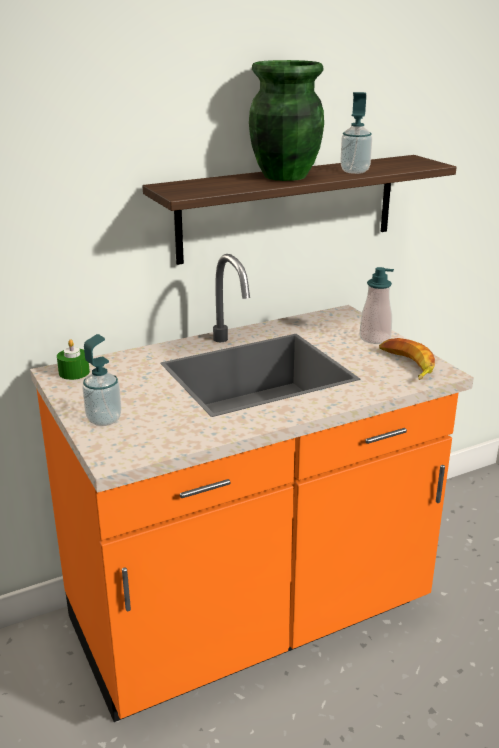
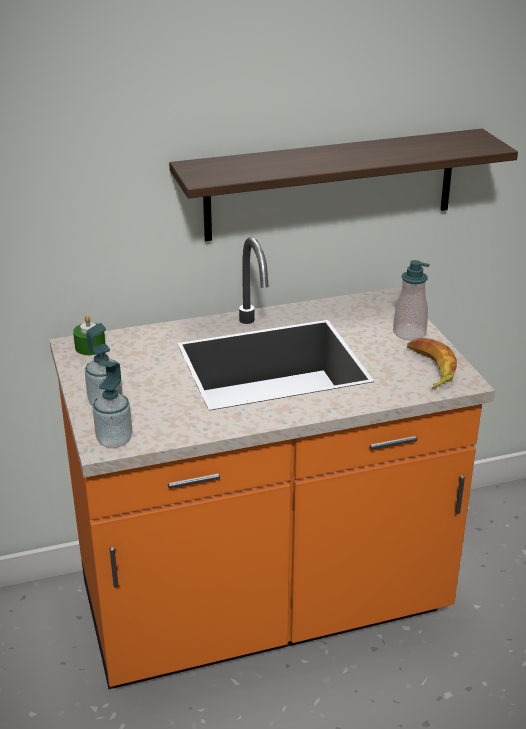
camera: 10 degrees right, 5 degrees up
(284, 176) = (320, 157): green vase -> none
(354, 171) = (399, 153): soap dispenser -> soap dispenser (114, 440)

